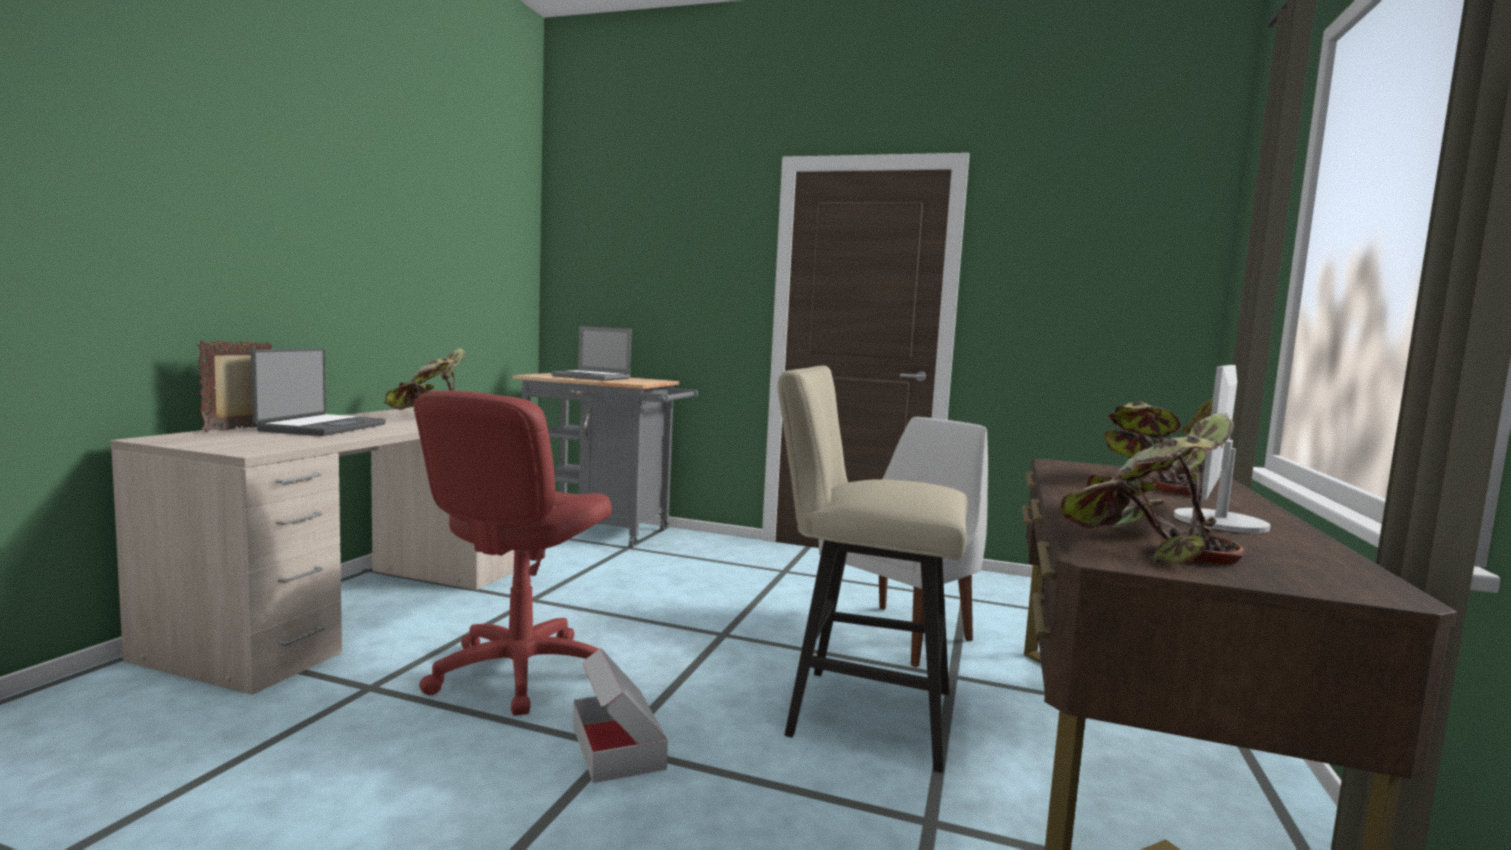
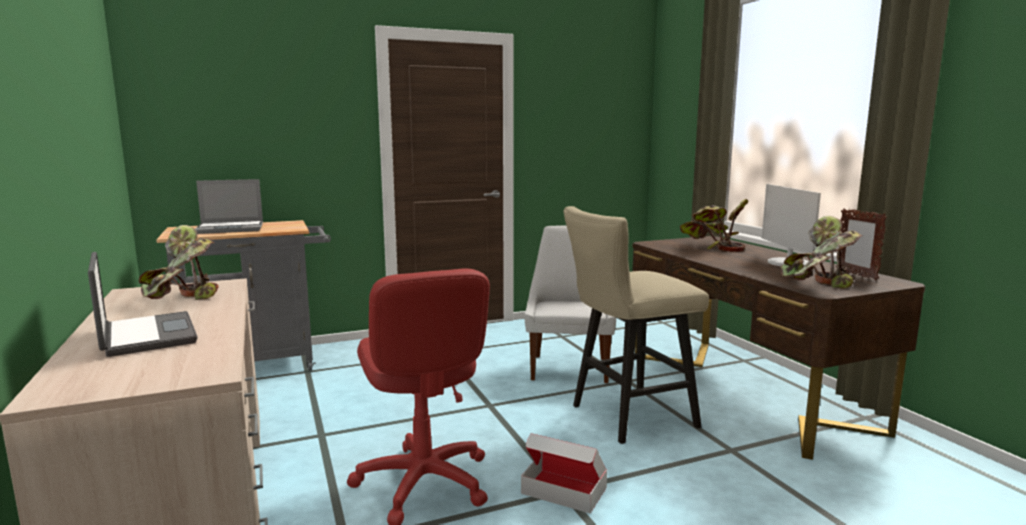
camera: 40 degrees left, 5 degrees up
(239, 429) = (74, 361): picture frame -> picture frame (856, 274)

